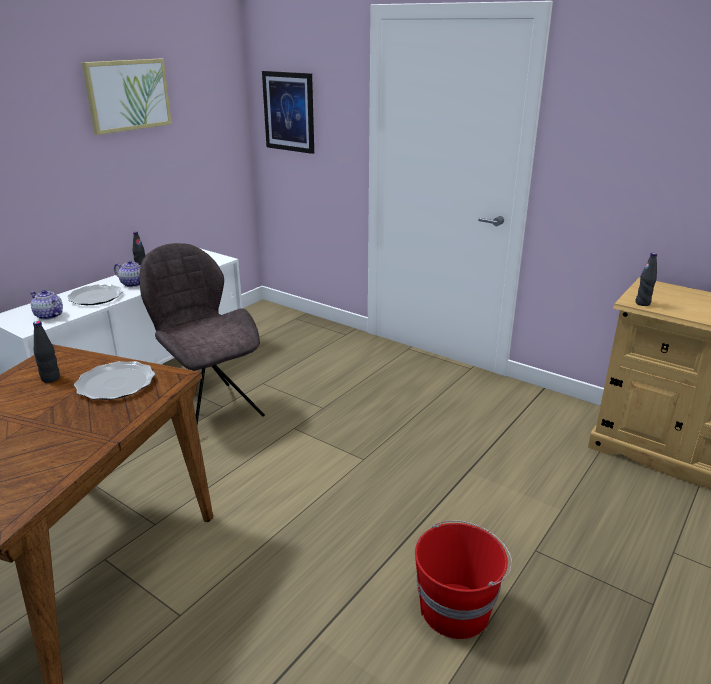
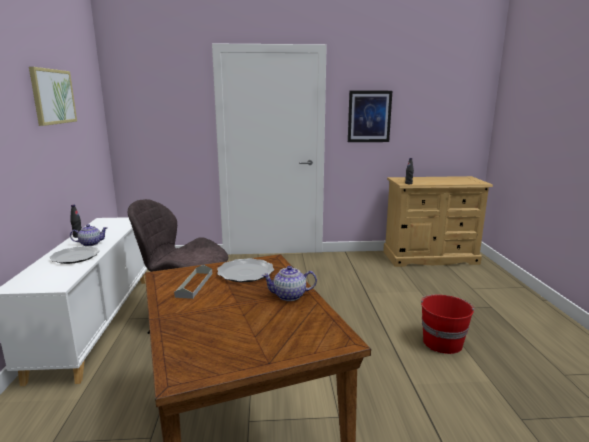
camera: 40 degrees left, 10 degrees down
(49, 316) = (58, 275): teapot -> teapot (290, 296)
(50, 379) = (194, 284): black bottle -> grey tray
(289, 112) = (145, 114): picture -> picture (369, 116)

